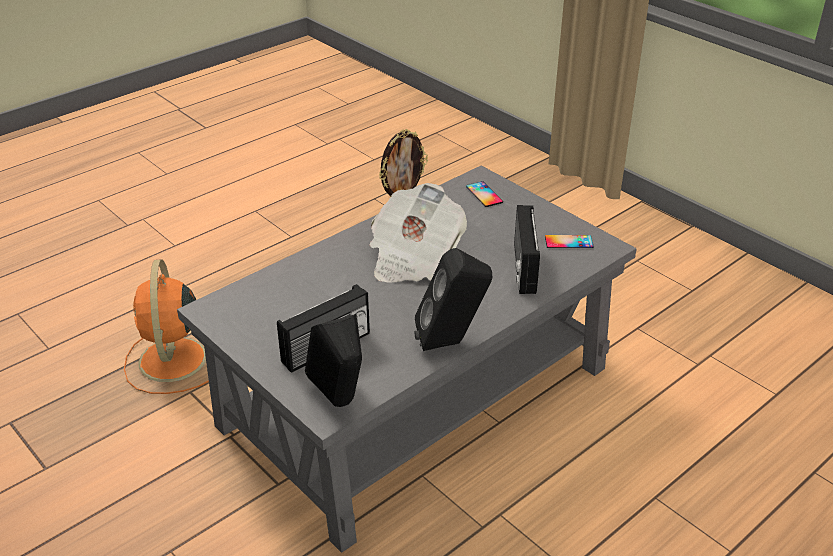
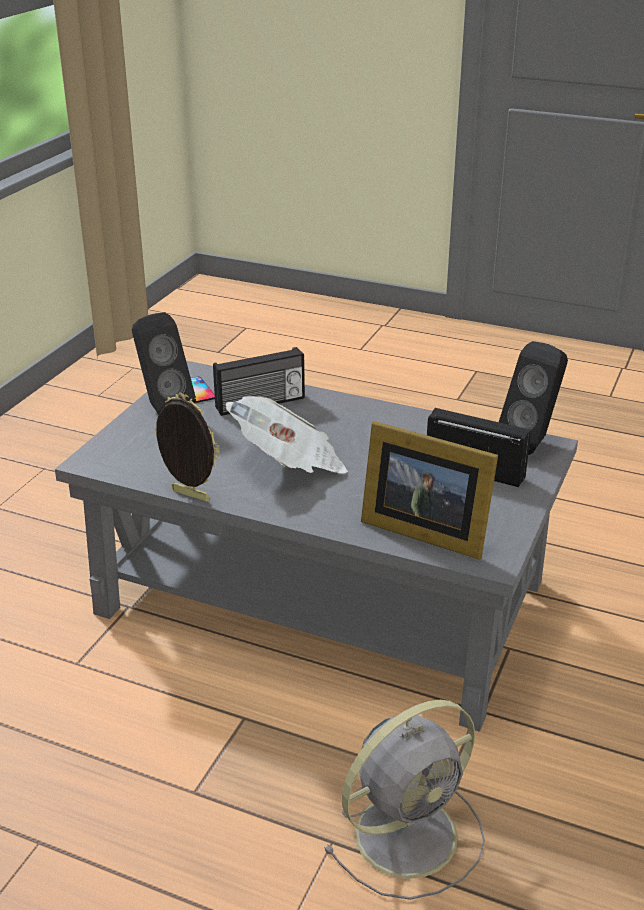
camera: 115 degrees left, 5 degrees down
(172, 361) = (410, 832): orange fan -> grey fan
(274, 291) = (422, 529): none -> picture frame
(451, 342) = (403, 413): black speaker -> black speaker (162, 409)
(484, 194) = (128, 451): phone -> none

